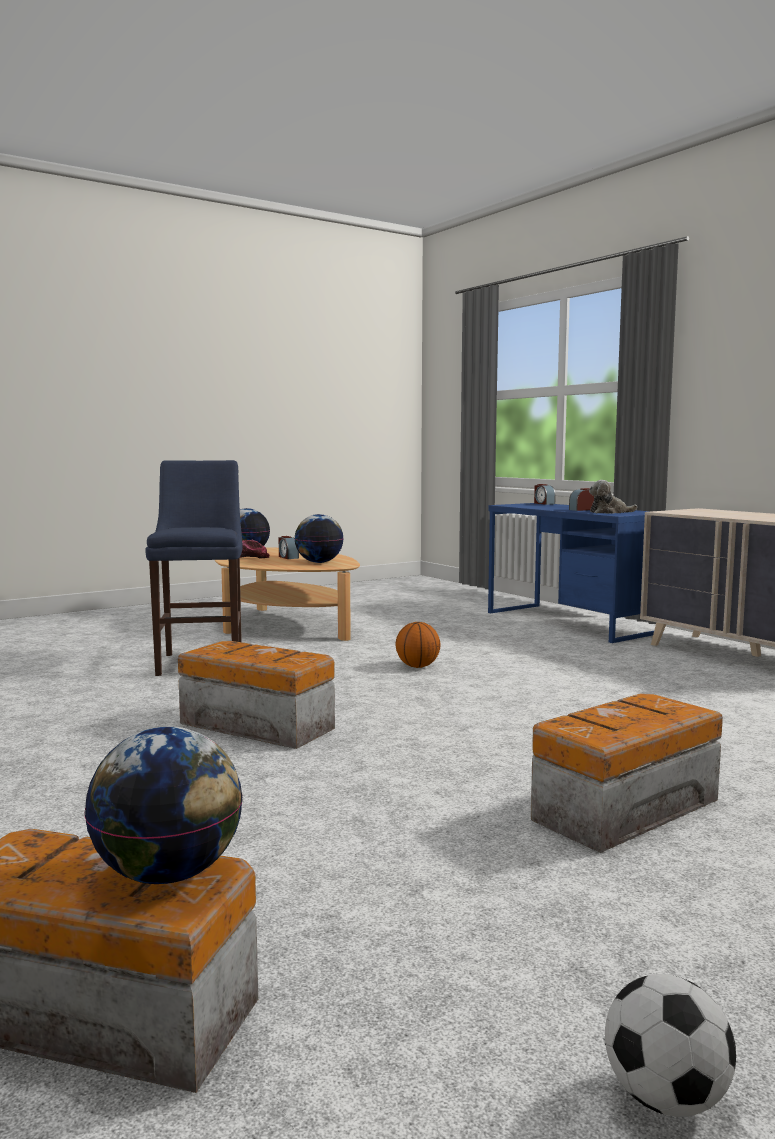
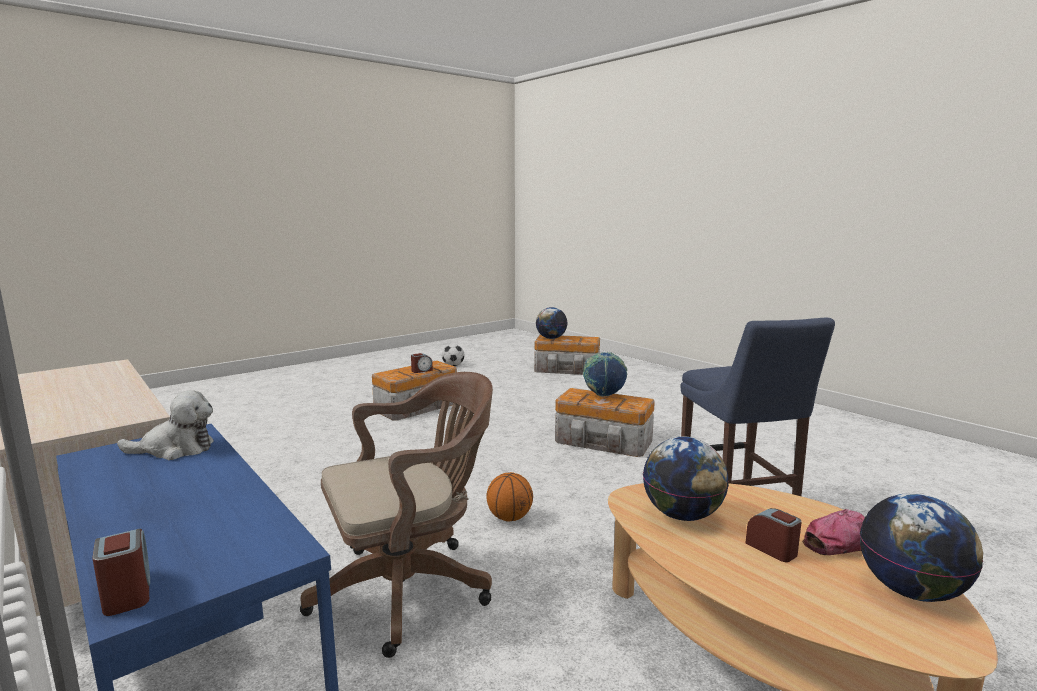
camera: 175 degrees right, 5 degrees up
(253, 656) = (604, 395): none -> globe
(491, 643) = (410, 588): none -> brown office chair
(582, 510) = (182, 476): alarm clock -> alarm clock (421, 370)

